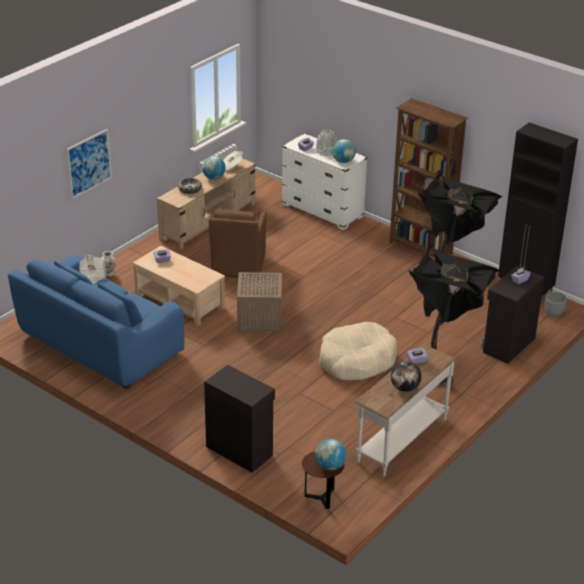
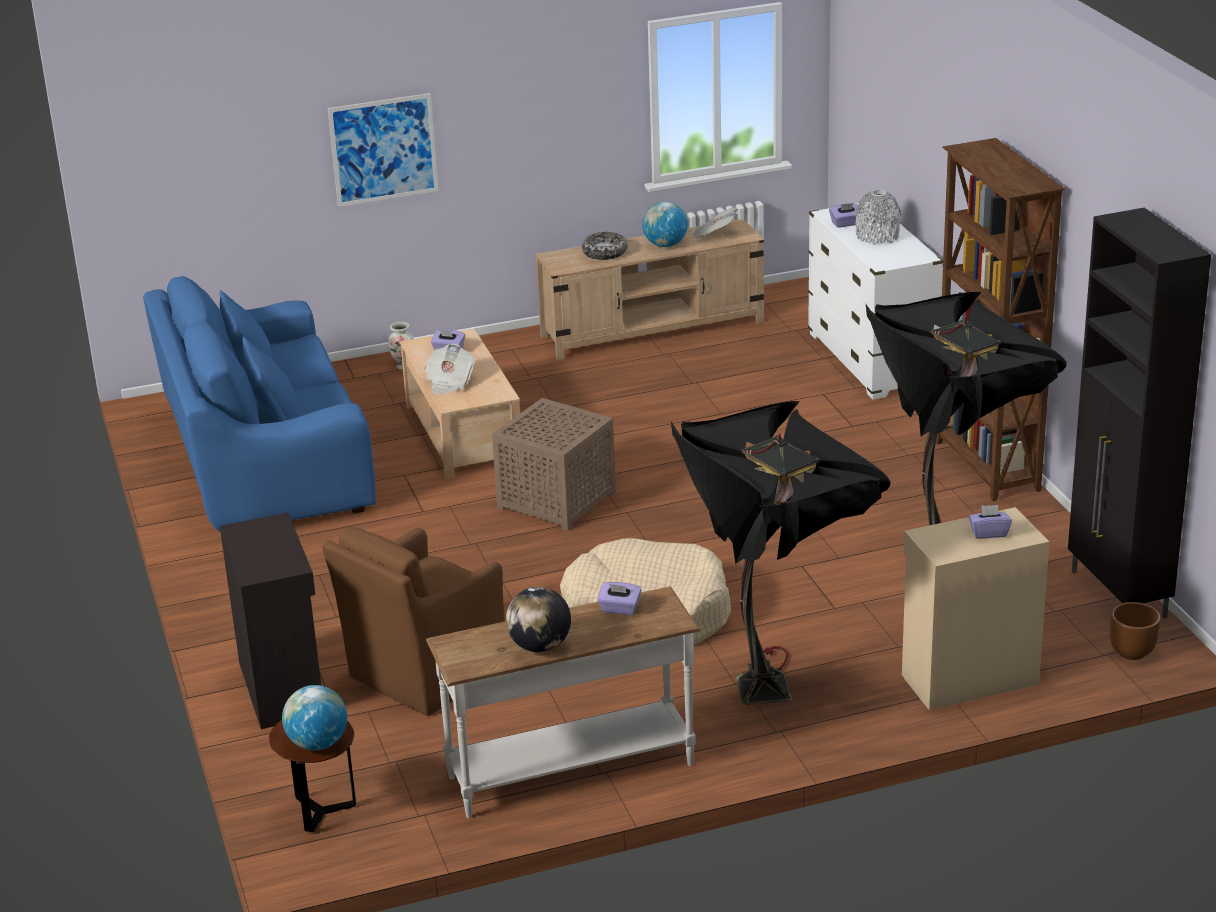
camera: 35 degrees right, 5 degrees down
(93, 276) = (304, 341): newspaper -> newspaper (449, 382)
(238, 266) = (620, 409): brown armchair -> brown armchair (423, 673)
(343, 161) = (888, 257): globe -> none
(508, 345) = (967, 678): black cabinet -> beige cabinet
(553, 313) = (1132, 652): grey planter -> brown planter

